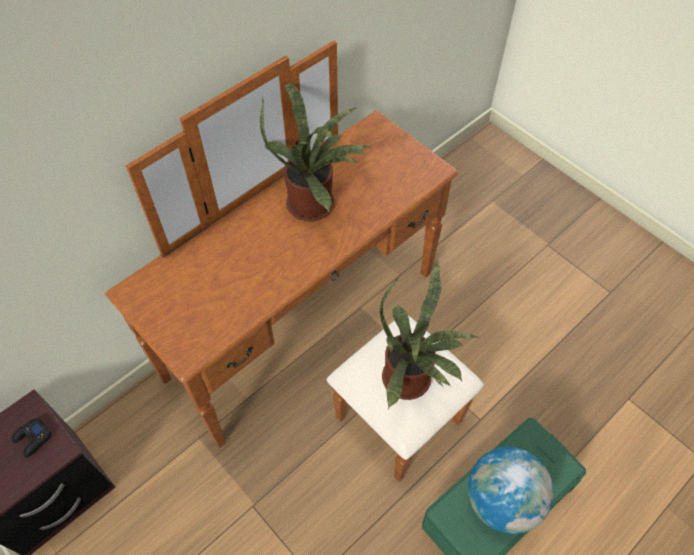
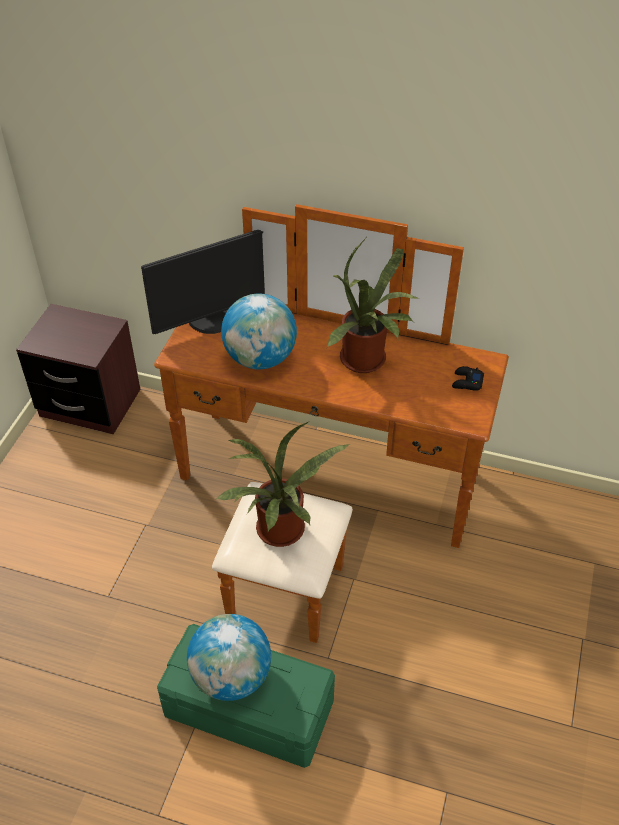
camera: 60 degrees right, 10 degrees down
(33, 439) = (91, 339): black game controller -> black game controller (467, 382)
(160, 297) = (213, 319): none -> monitor
(249, 282) = (260, 359): none -> globe

